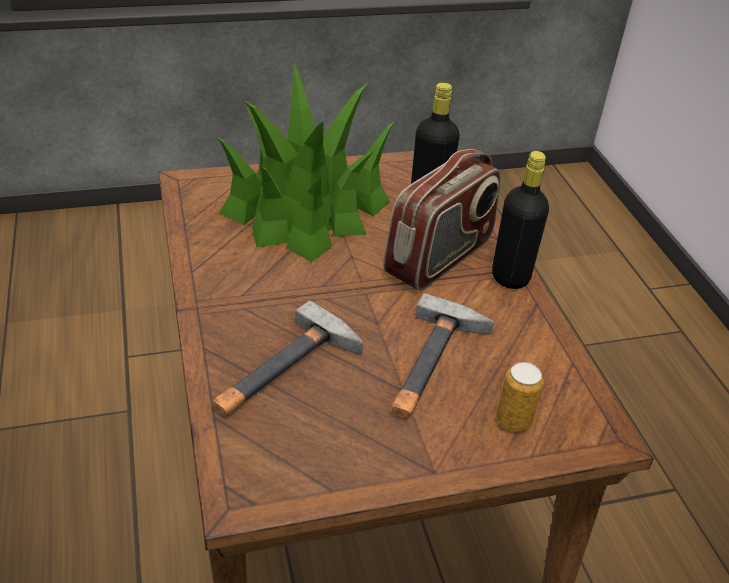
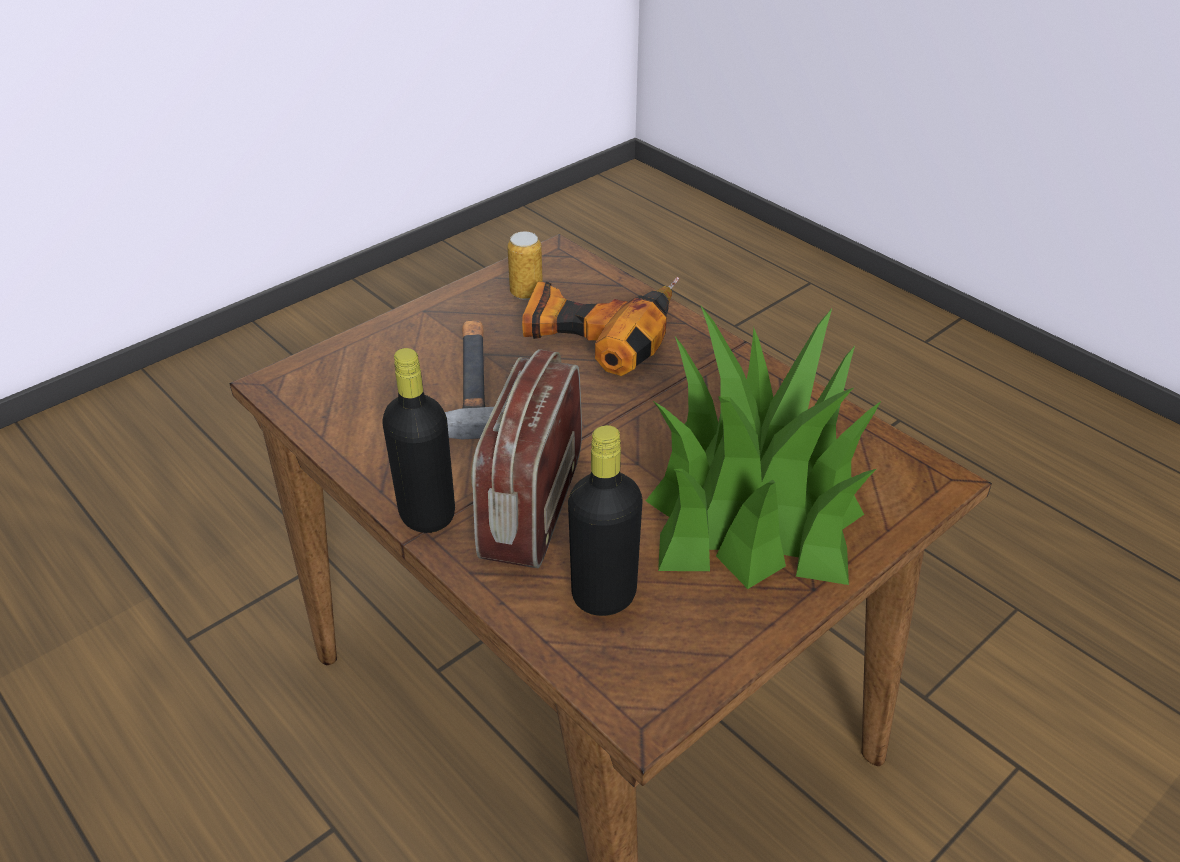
camera: 155 degrees right, 0 degrees up
(284, 371) = (599, 330): hammer -> power drill
(513, 420) = (370, 365): can -> can (526, 293)

